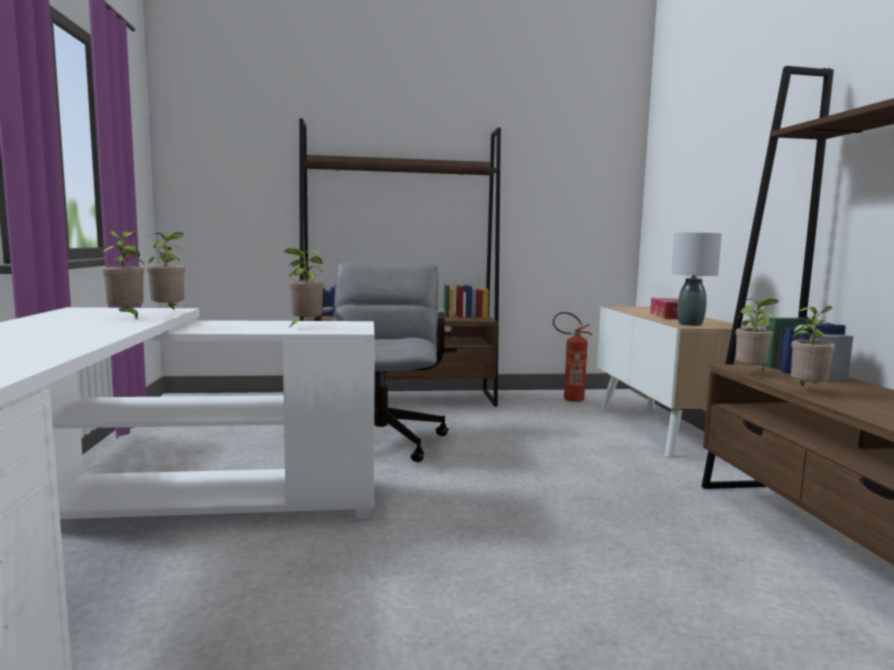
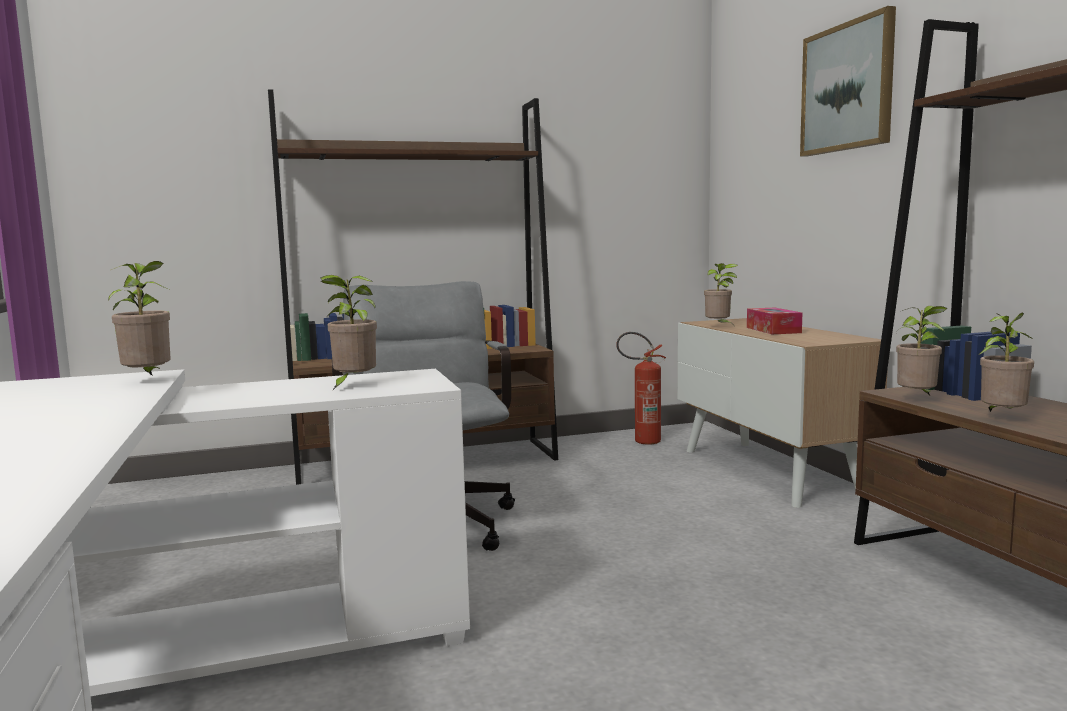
camera: 10 degrees left, 0 degrees up
(126, 317) = (92, 395): potted plant -> potted plant (719, 327)
(690, 324) = (810, 340): grey table lamp -> none
(741, 121) = (847, 87): none -> picture

